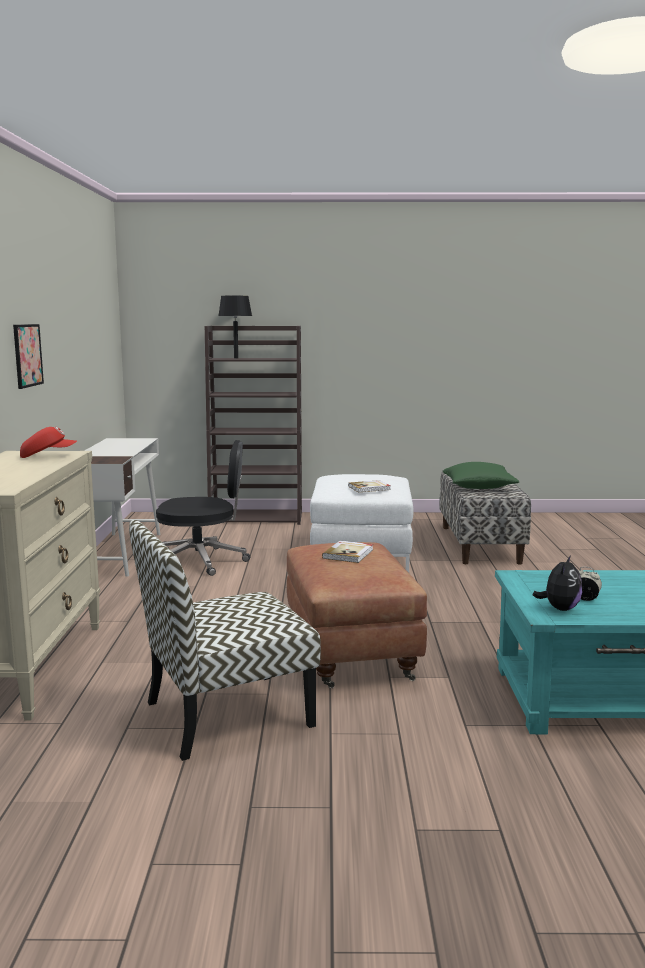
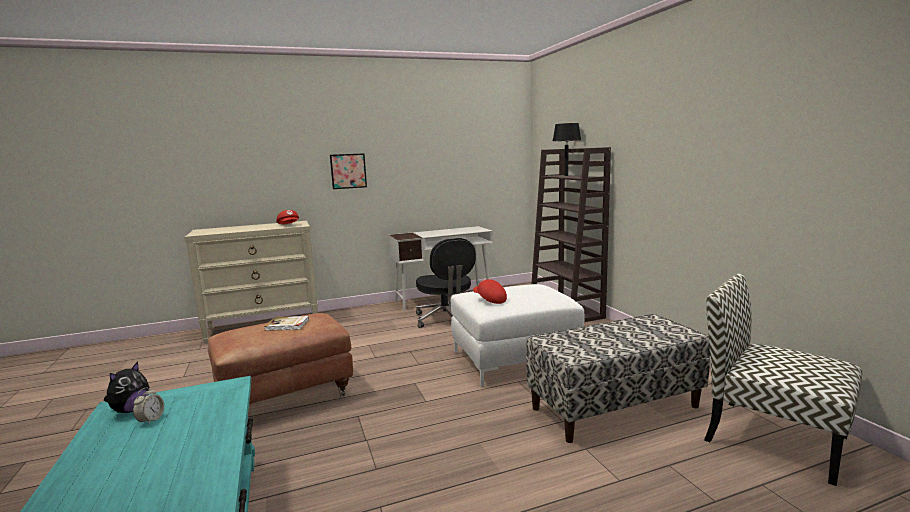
camera: 70 degrees right, 0 degrees up
(226, 715) = (196, 380): chair -> chair (771, 437)
(370, 488) = (489, 299): book -> red cap
(479, 487) = (589, 337): green pillow -> none
(559, 608) = (130, 410): plush toy -> plush toy turned 75 degrees counterclockwise

